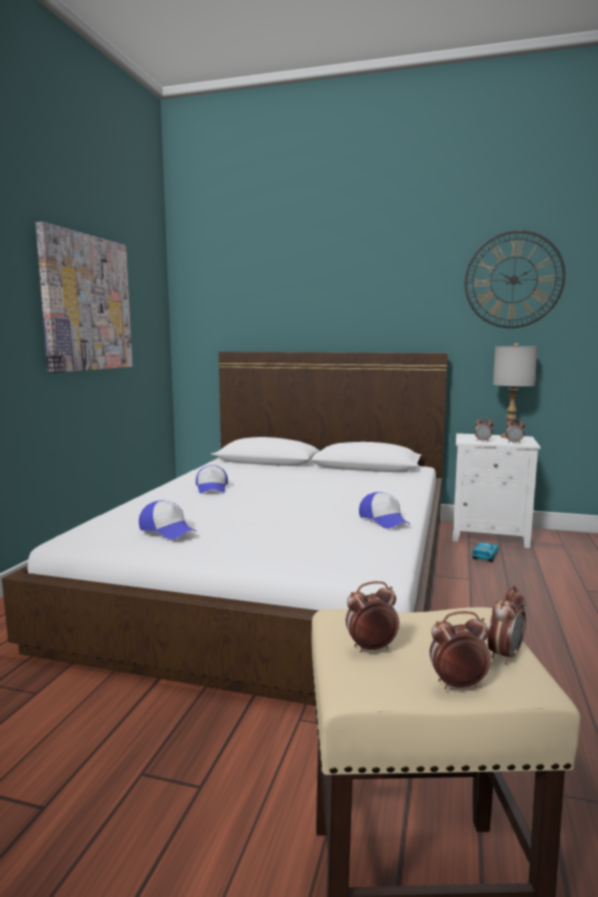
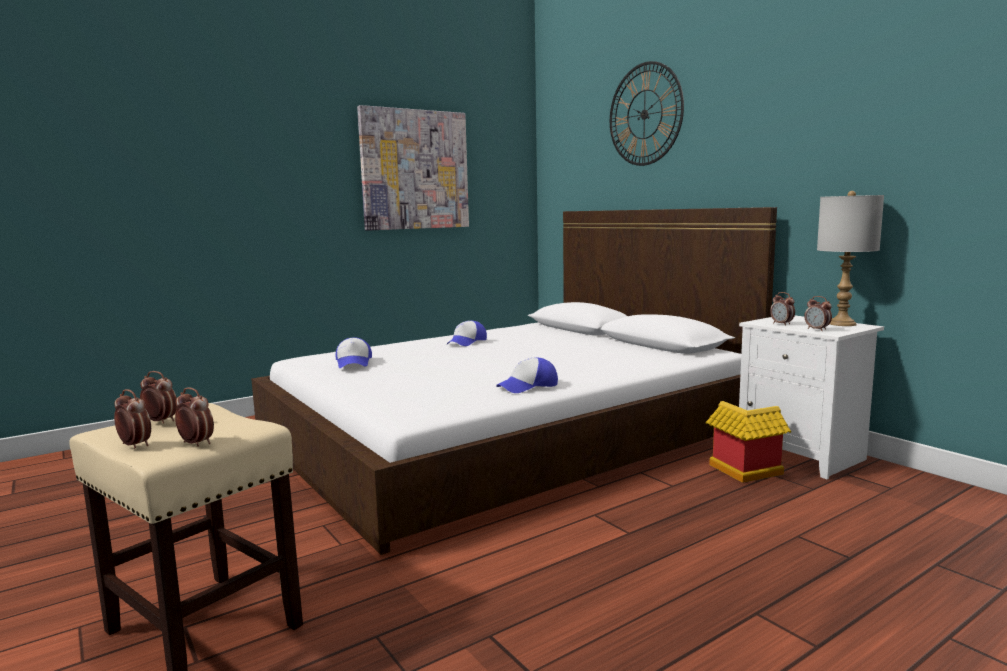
camera: 40 degrees right, 0 degrees up
(384, 520) = (528, 386): cap -> cap turned 45 degrees clockwise
(485, 556) = (742, 472): toy car -> toy house
(504, 655) = (196, 443): alarm clock -> alarm clock turned 135 degrees counterclockwise
(513, 280) = (867, 100): wall clock -> wall clock (644, 114)

